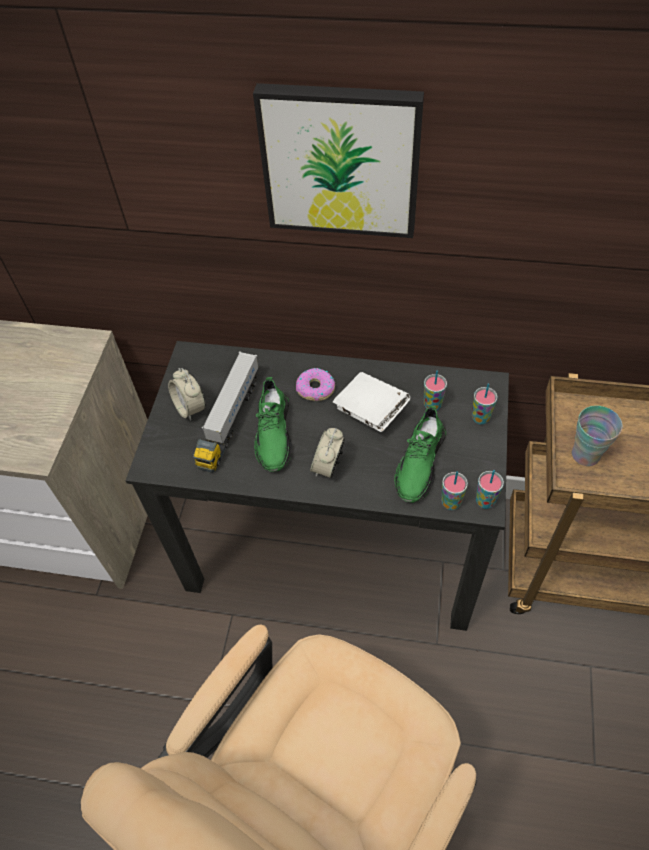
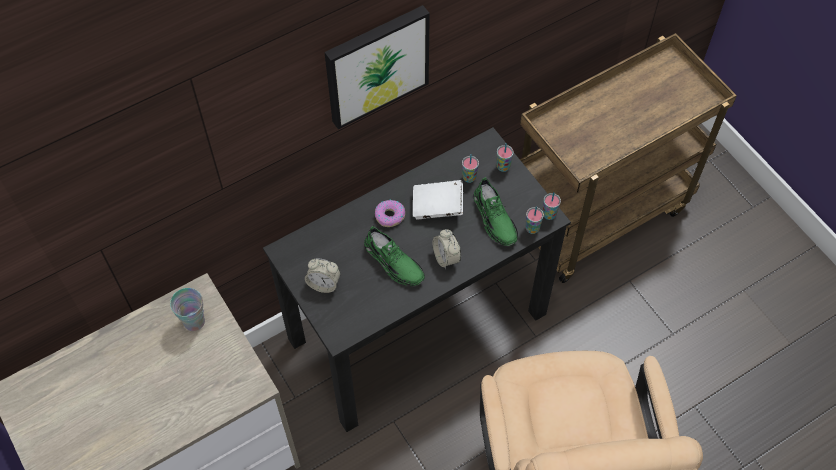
camera: 45 degrees left, 5 degrees up
(230, 420) = (357, 273): toy truck -> none
(585, 455) = (574, 150): cup -> cup (194, 321)

